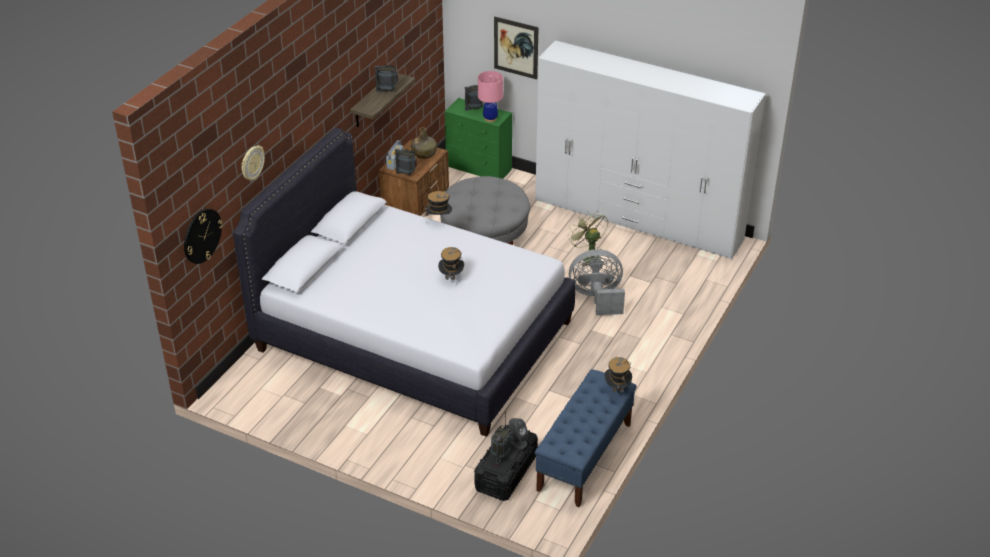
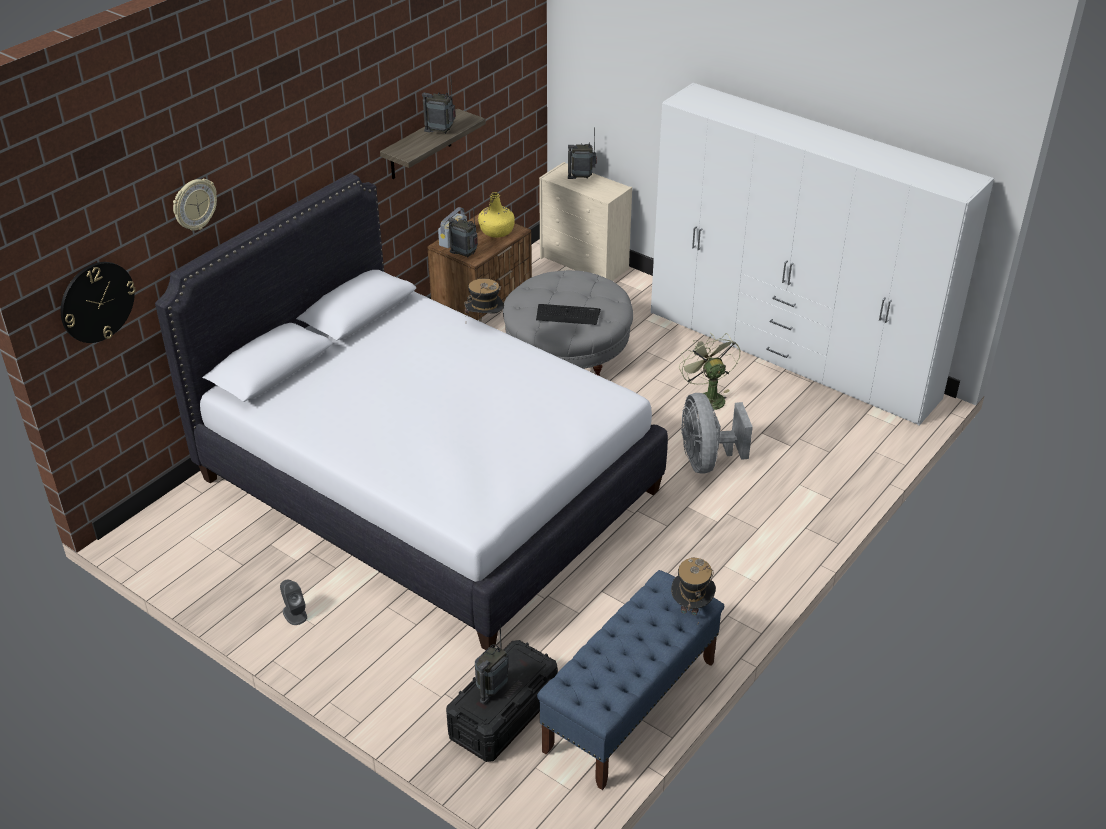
camera: 10 degrees right, 0 degrees up
(424, 154) = (496, 231): green bottle -> yellow bottle
(451, 278) = (477, 406): hat -> none
(479, 169) = (585, 264): green dresser -> beige dresser
(487, 209) = (567, 315): none -> keyboard
(490, 119) = (599, 192): pink table lamp -> none
(516, 47) = (641, 92): picture -> none
(517, 441) = (523, 670): grey speaker -> grey speaker (294, 614)
(597, 298) = (706, 460): grey fan -> grey fan turned 105 degrees counterclockwise

